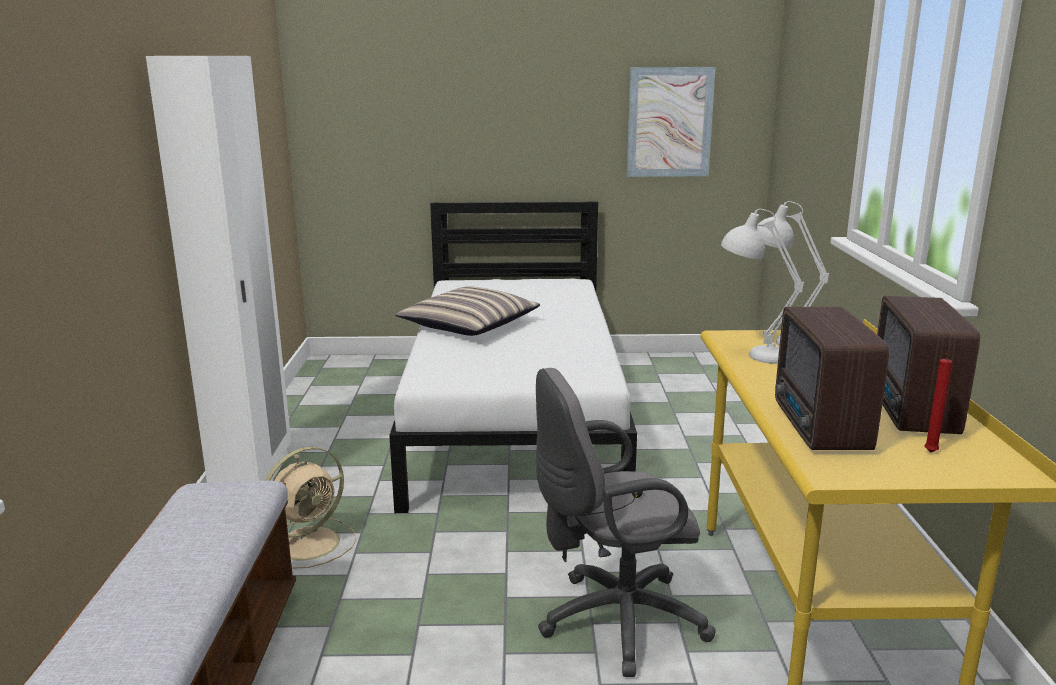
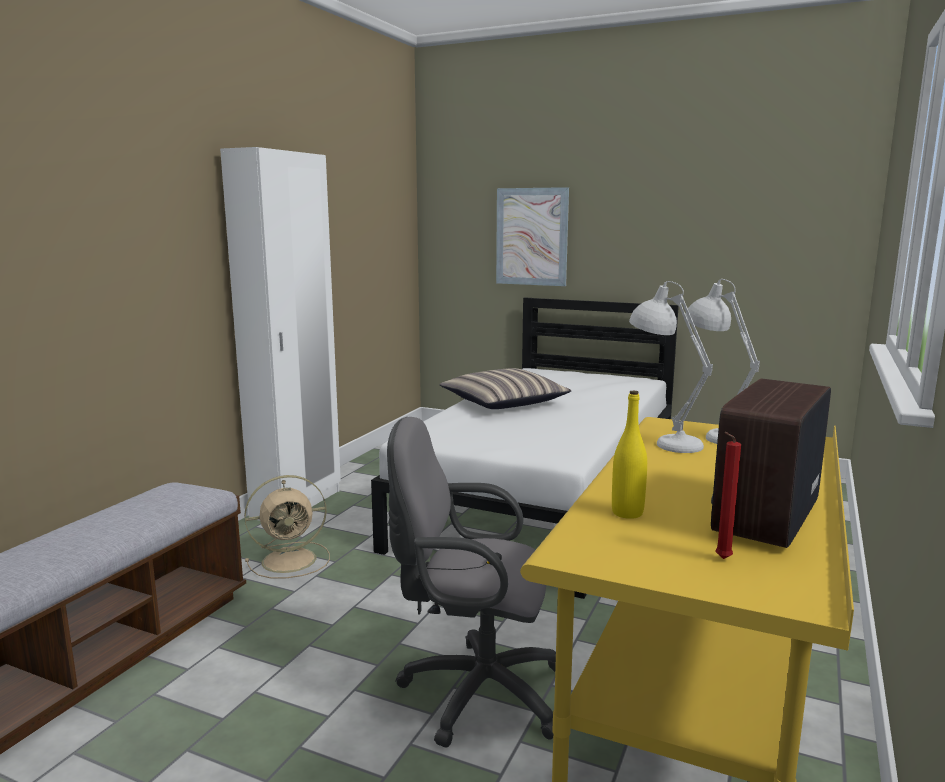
camera: 25 degrees right, 5 degrees down
(669, 122) = (758, 229): picture -> picture (531, 237)
(819, 428) = (627, 513): radio -> yellow bottle

